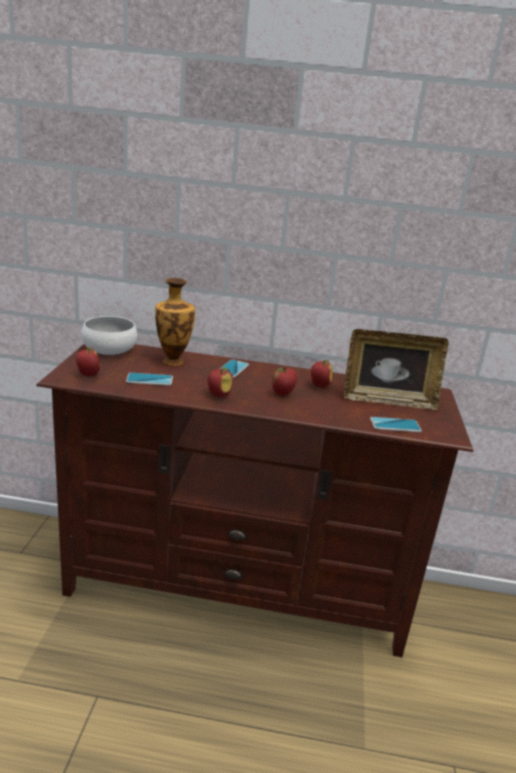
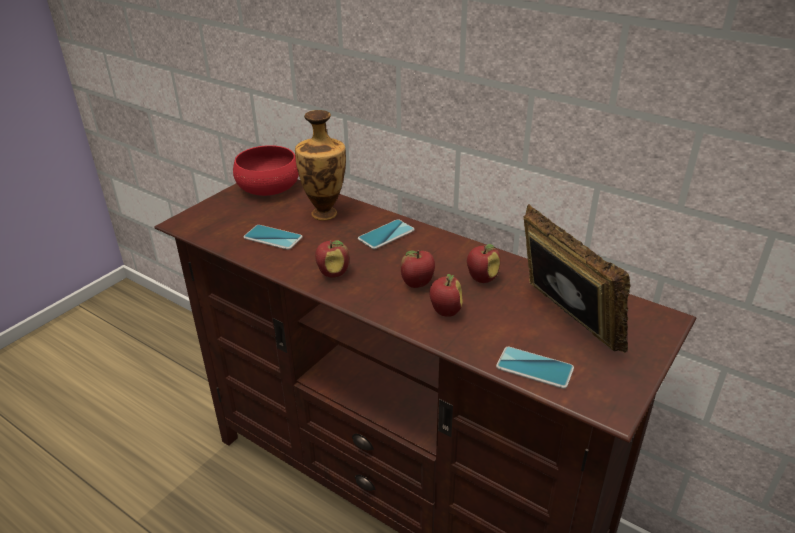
camera: 30 degrees right, 10 degrees up
(88, 375) = (213, 222): apple -> apple (445, 312)
(109, 349) = (268, 187): white bowl -> red bowl
(388, 401) = (564, 321): picture frame -> picture frame turned 150 degrees counterclockwise

